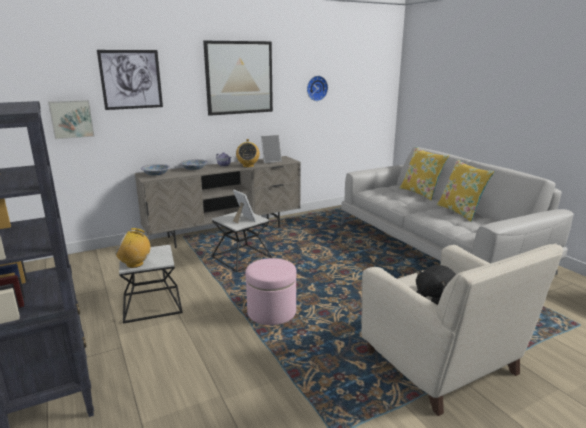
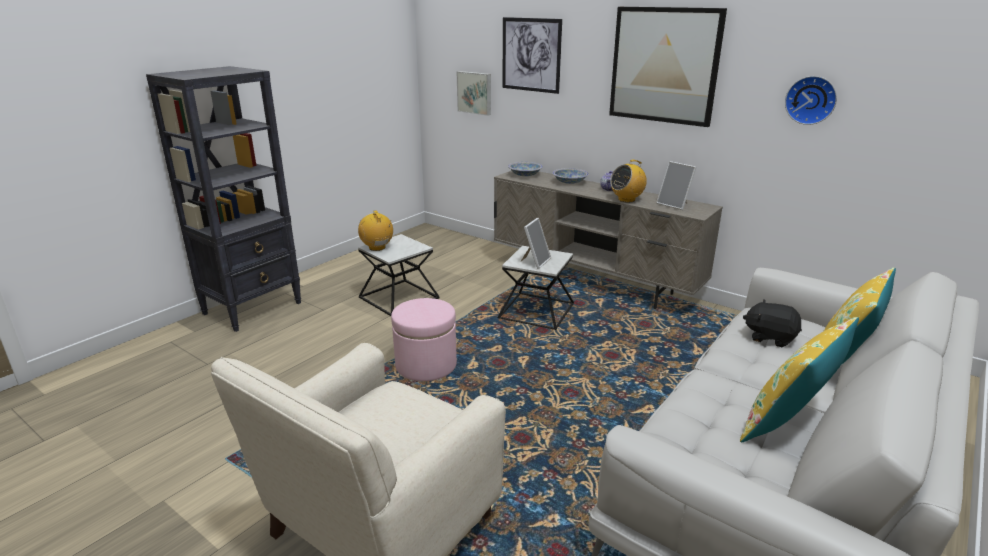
camera: 65 degrees right, 5 degrees up
(434, 296) = (368, 422): black plush toy -> black plush toy (770, 337)

